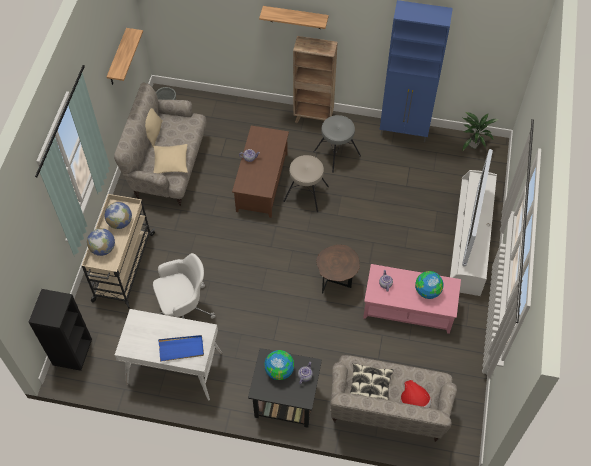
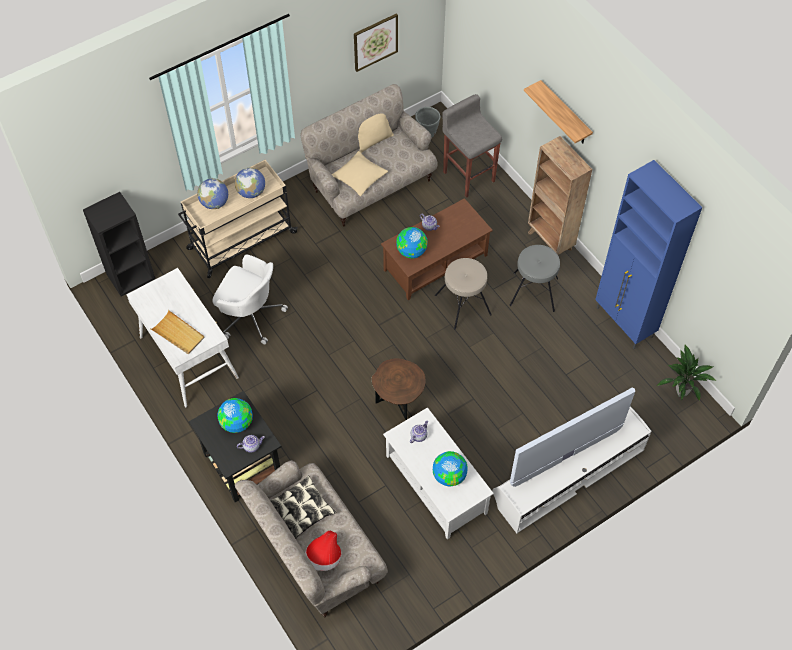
camera: 45 degrees right, 0 degrees up
(118, 58) = (375, 42): shelf -> picture
(181, 349) = (178, 334): blue tray -> beige tray
(223, 115) = (468, 176): none -> grey stool
(256, 181) = (411, 251): none -> globe
(408, 309) = (435, 484): pink coffee table -> white coffee table

